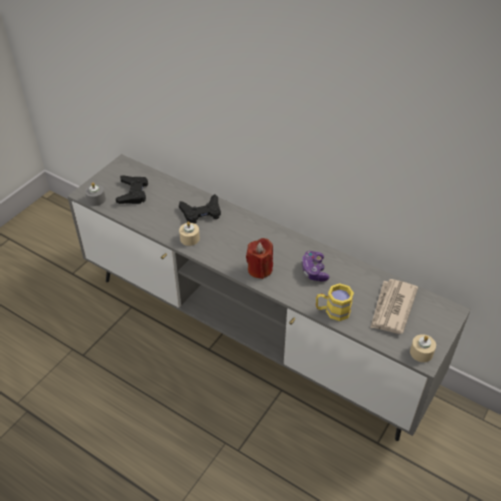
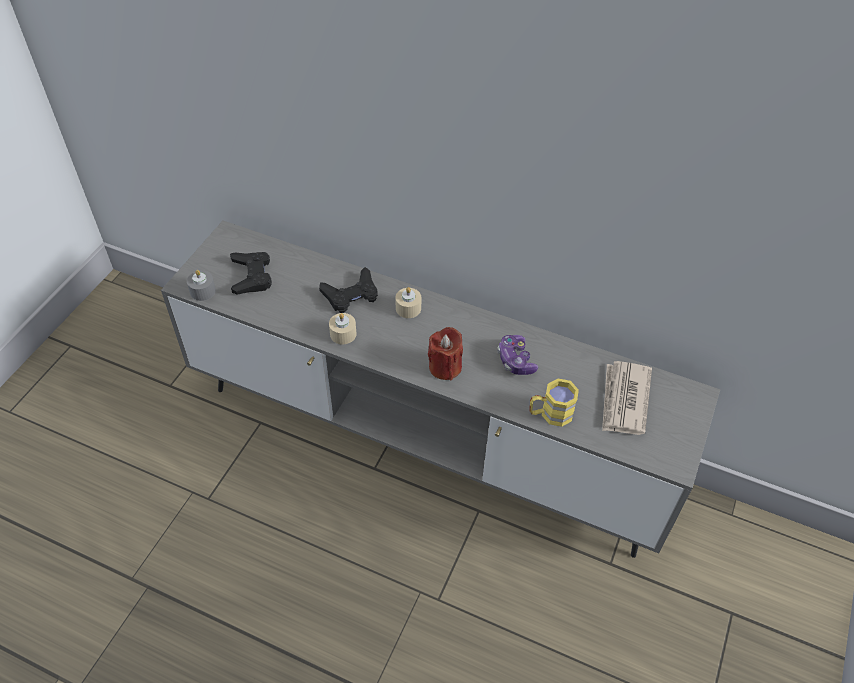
camera: 10 degrees left, 5 degrees up
(421, 352) = (671, 456): beige candle -> beige candle (408, 308)

